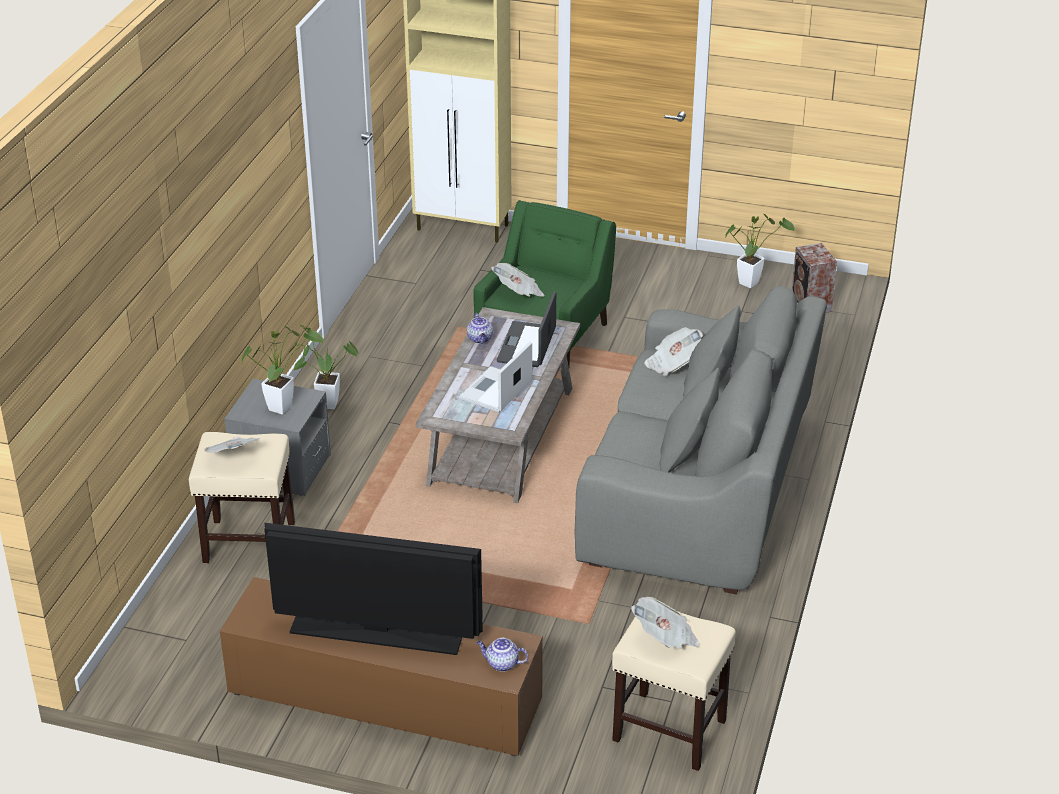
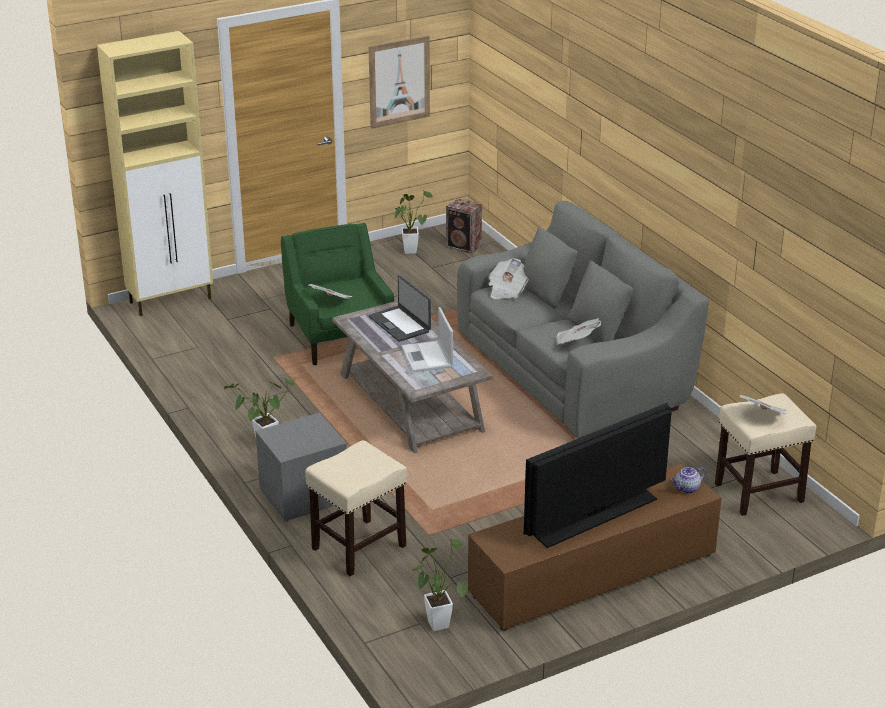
camera: 45 degrees left, 5 degrees down
(233, 456) = (355, 469): newspaper -> newspaper (576, 342)
(283, 405) = (307, 434): potted plant -> potted plant (437, 621)
(480, 339) = (365, 335): teapot -> none
(786, 77) = (399, 81): none -> picture

